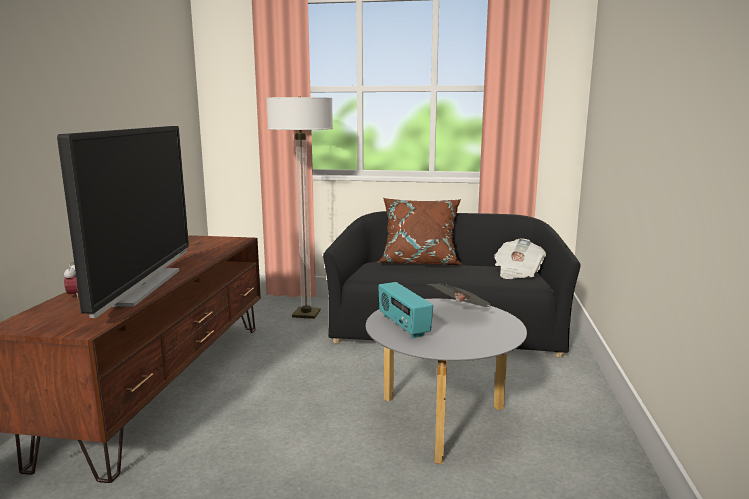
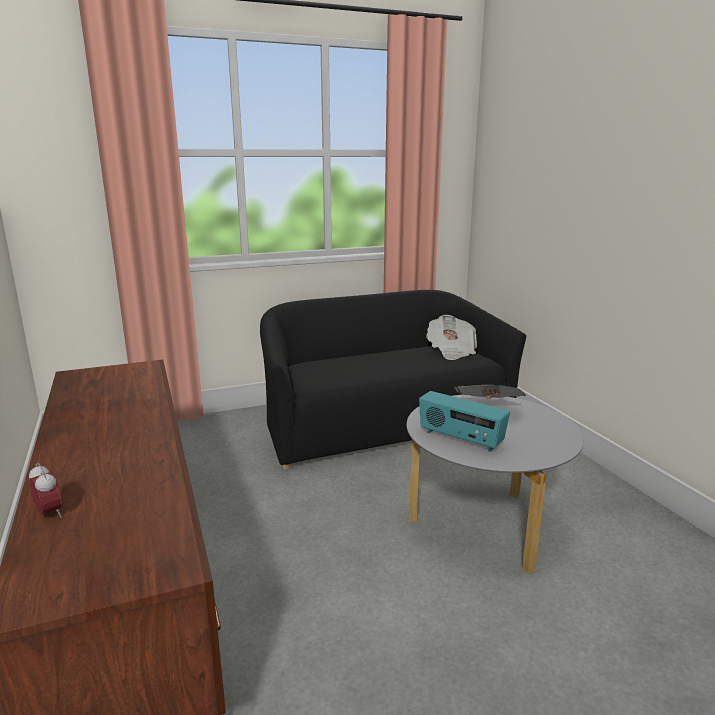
camera: 30 degrees left, 5 degrees up
(140, 287) = (130, 471): television -> none
(306, 314) = (212, 441): floor lamp -> none
(420, 262) = (345, 355): brown pillow -> none

